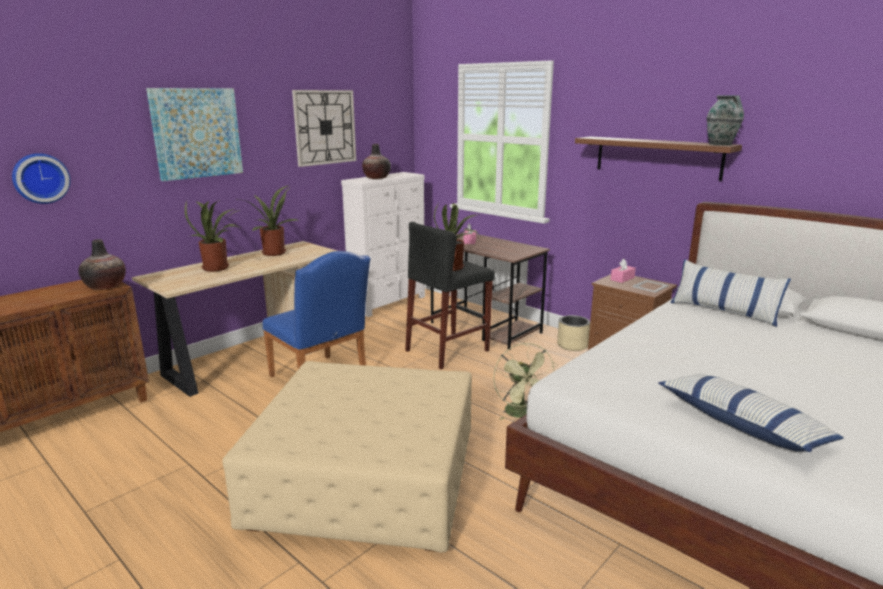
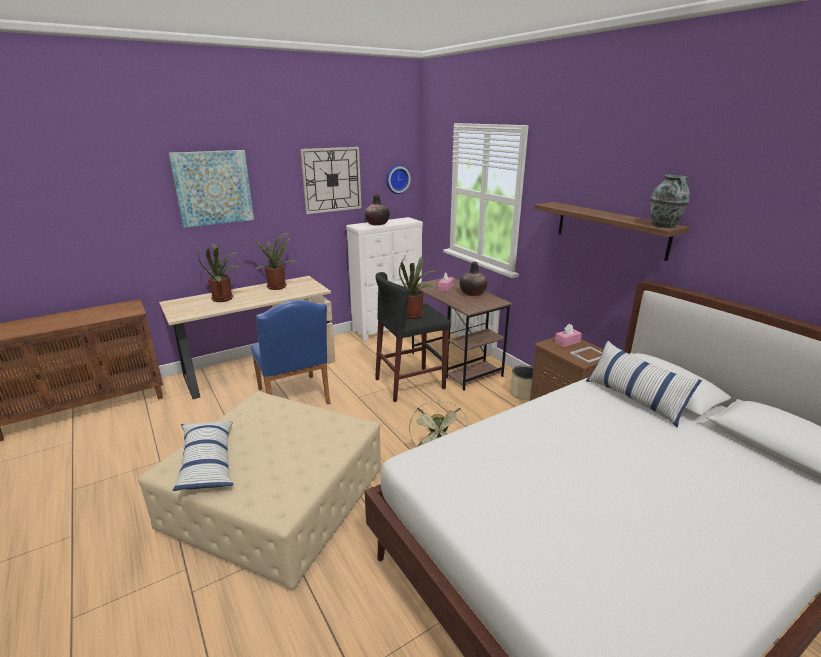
camera: 15 degrees right, 5 degrees up
(40, 178) = (84, 226): wall clock -> wall clock (397, 179)
(106, 286) = (129, 311): vase -> vase (472, 293)
(742, 425) = (544, 549): pillow -> pillow (207, 463)

